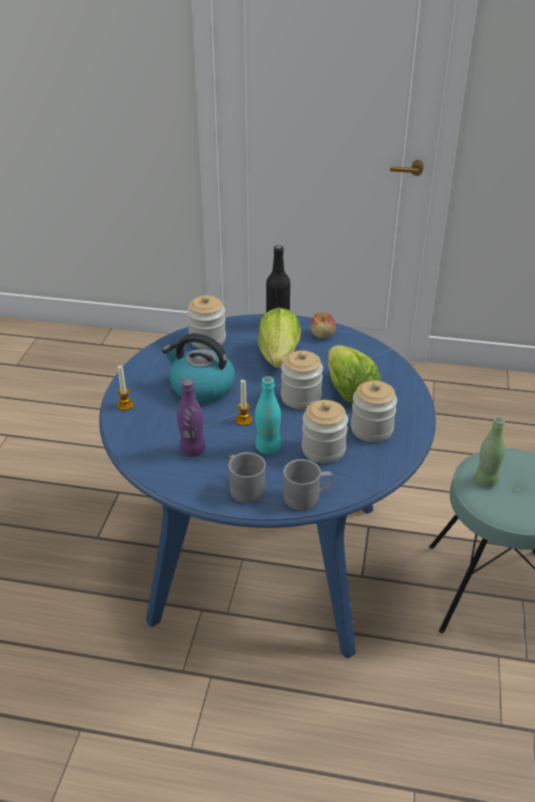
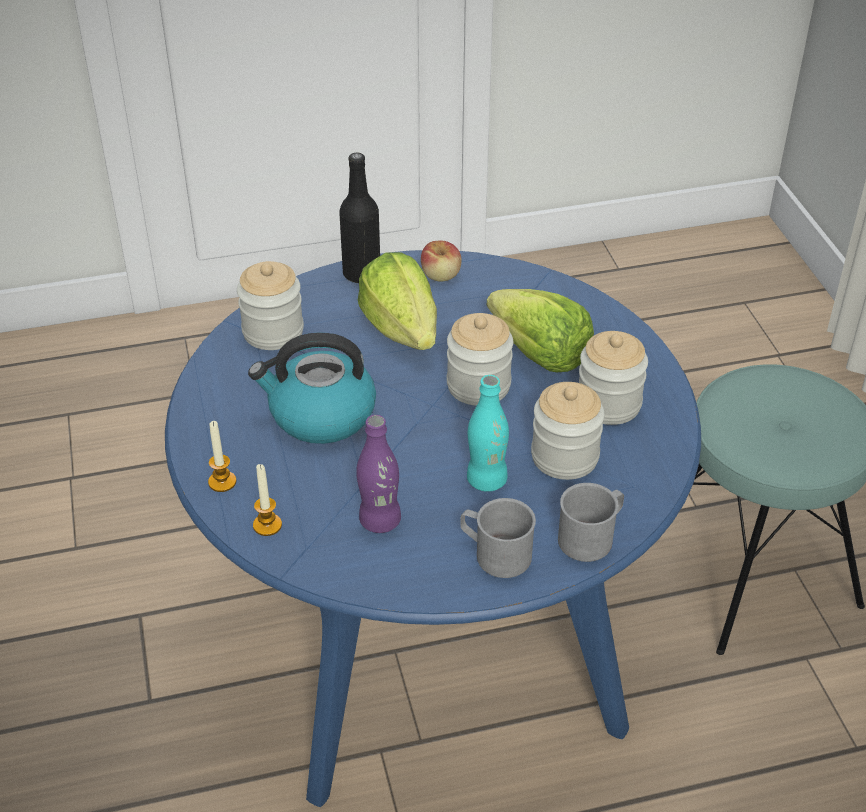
camera: 25 degrees left, 5 degrees up
(243, 420) = (421, 448): candle -> candle (267, 525)
(486, 480) = (745, 424): green bottle -> none

